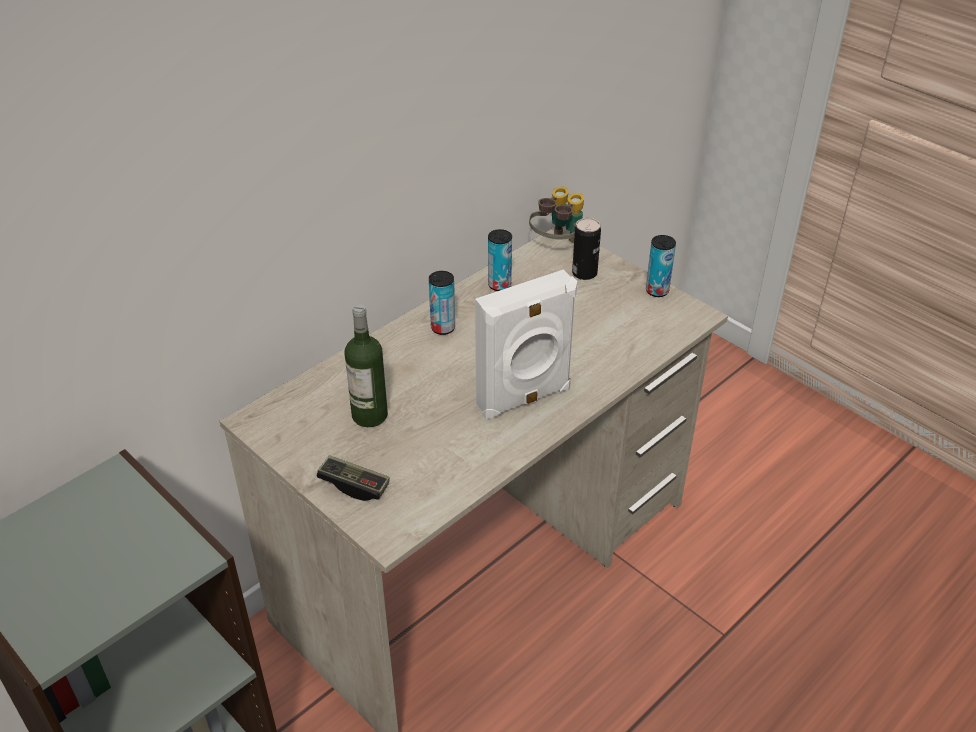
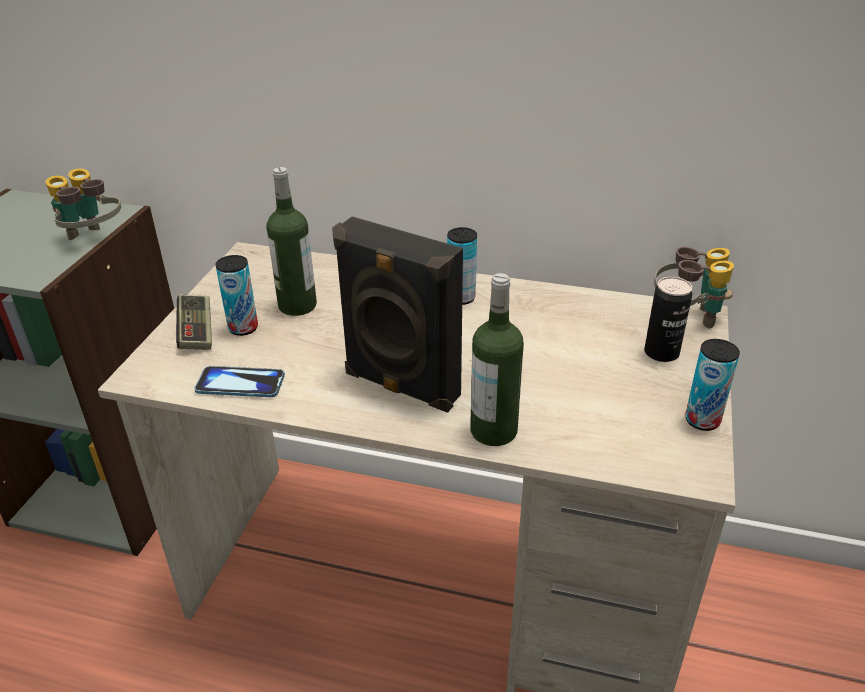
camera: 60 degrees right, 5 degrees down
(156, 504) = (92, 240): none -> binoculars
(451, 479) = (240, 384): none -> phone
(499, 285) = (568, 306): can -> can (243, 328)
(525, 398) = (400, 387): white speaker -> black speaker
(603, 375) = (493, 431): none -> bottle

